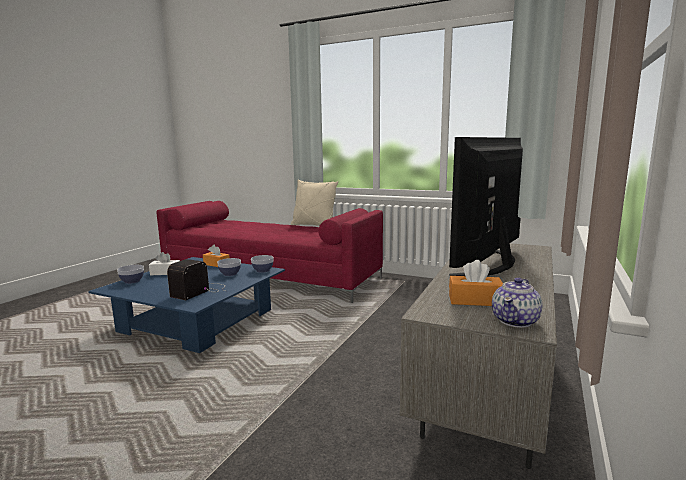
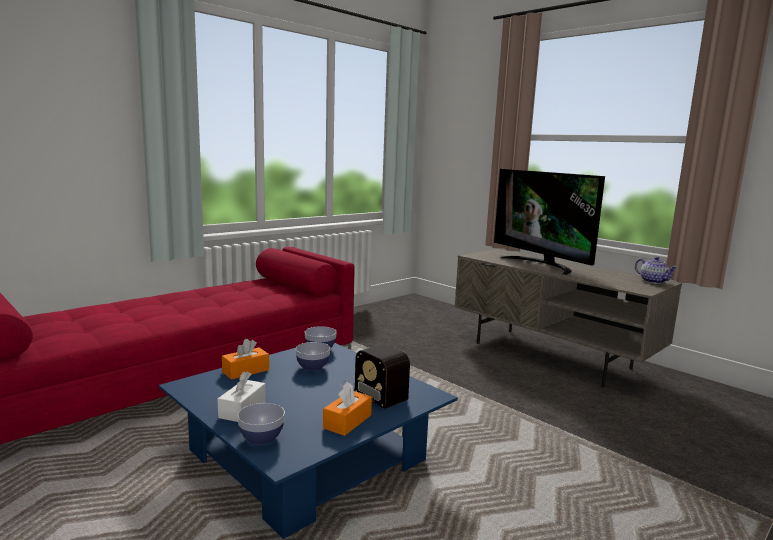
camera: 70 degrees left, 0 degrees up
(313, 225) = (205, 286): beige pillow -> none
(475, 300) = (619, 280): orange tissue box -> orange tissue box (347, 421)

